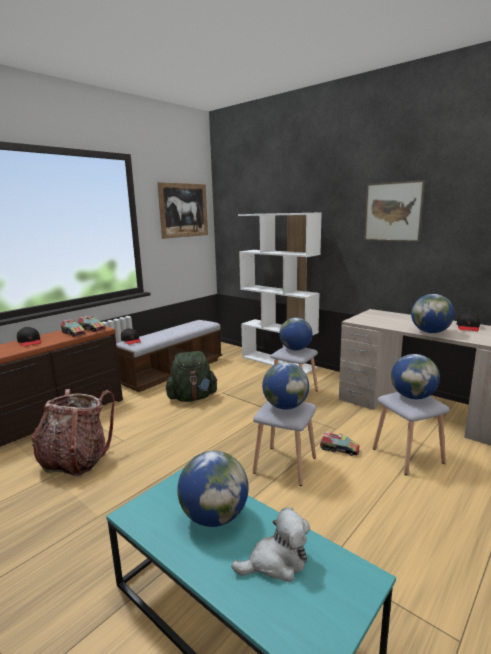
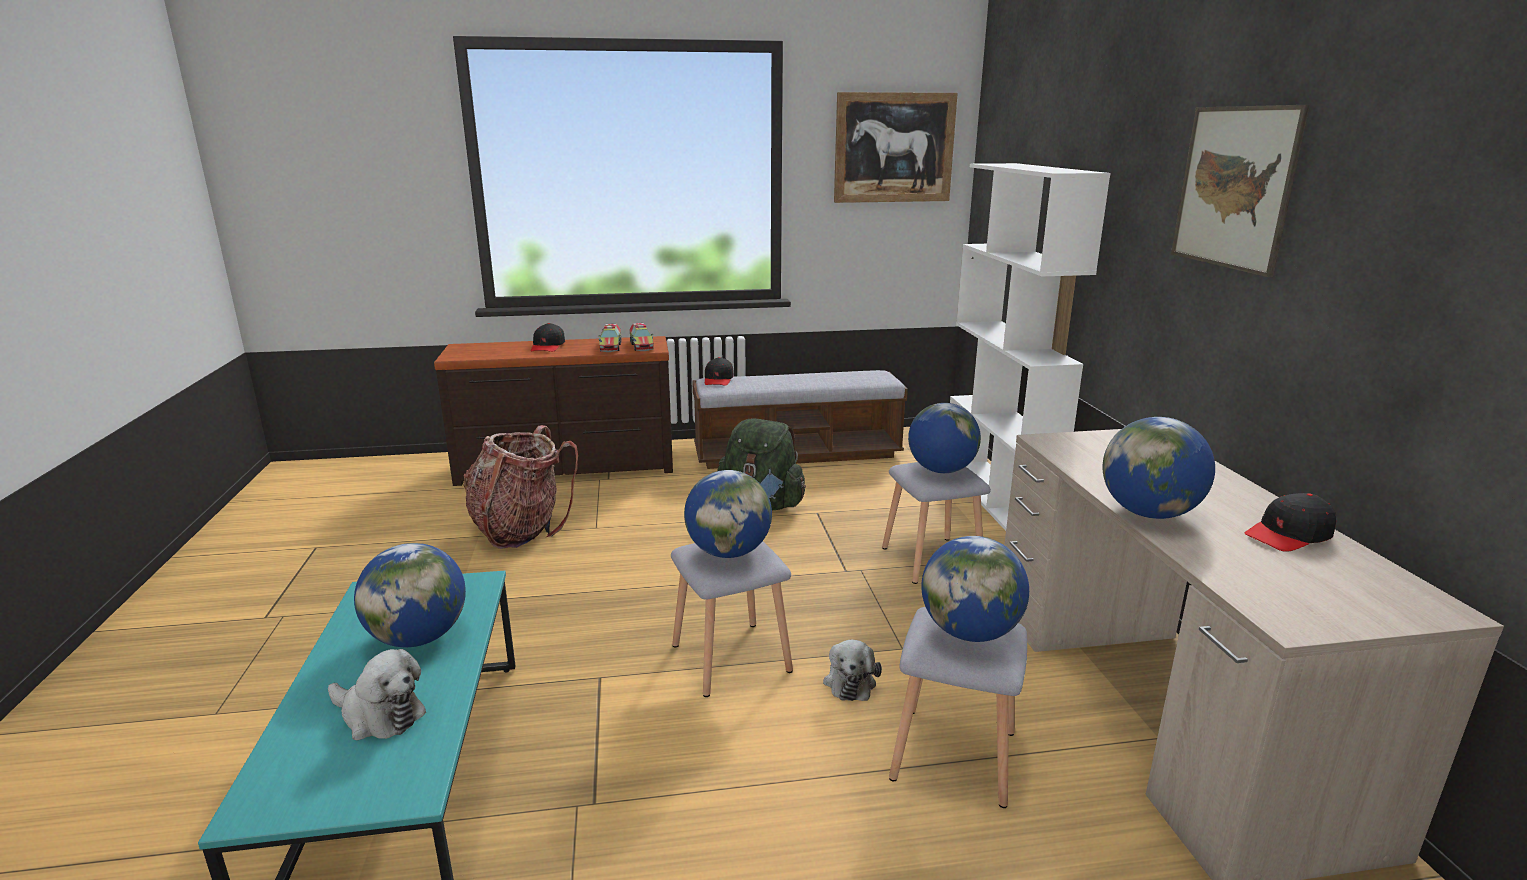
camera: 40 degrees right, 5 degrees up
(339, 449) = (850, 681): toy truck -> plush toy

